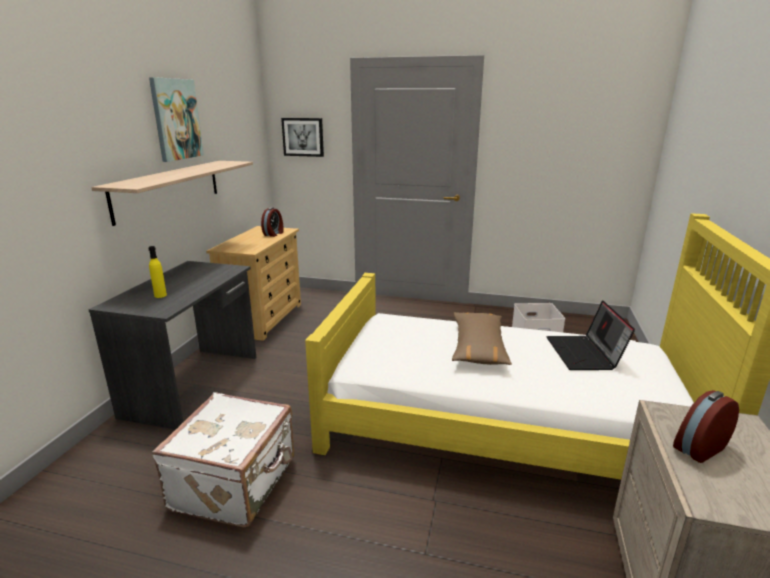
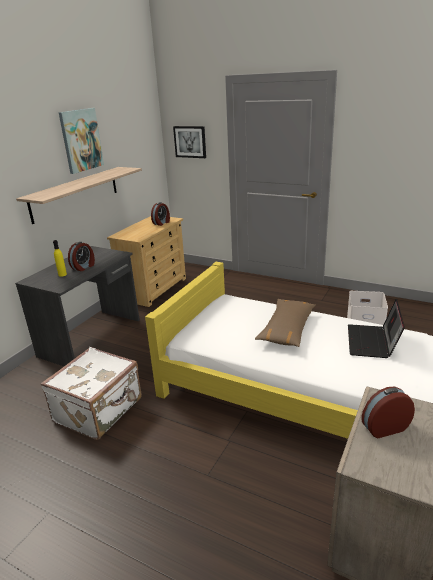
camera: 15 degrees right, 5 degrees up
(189, 285) = (84, 267): none -> alarm clock

